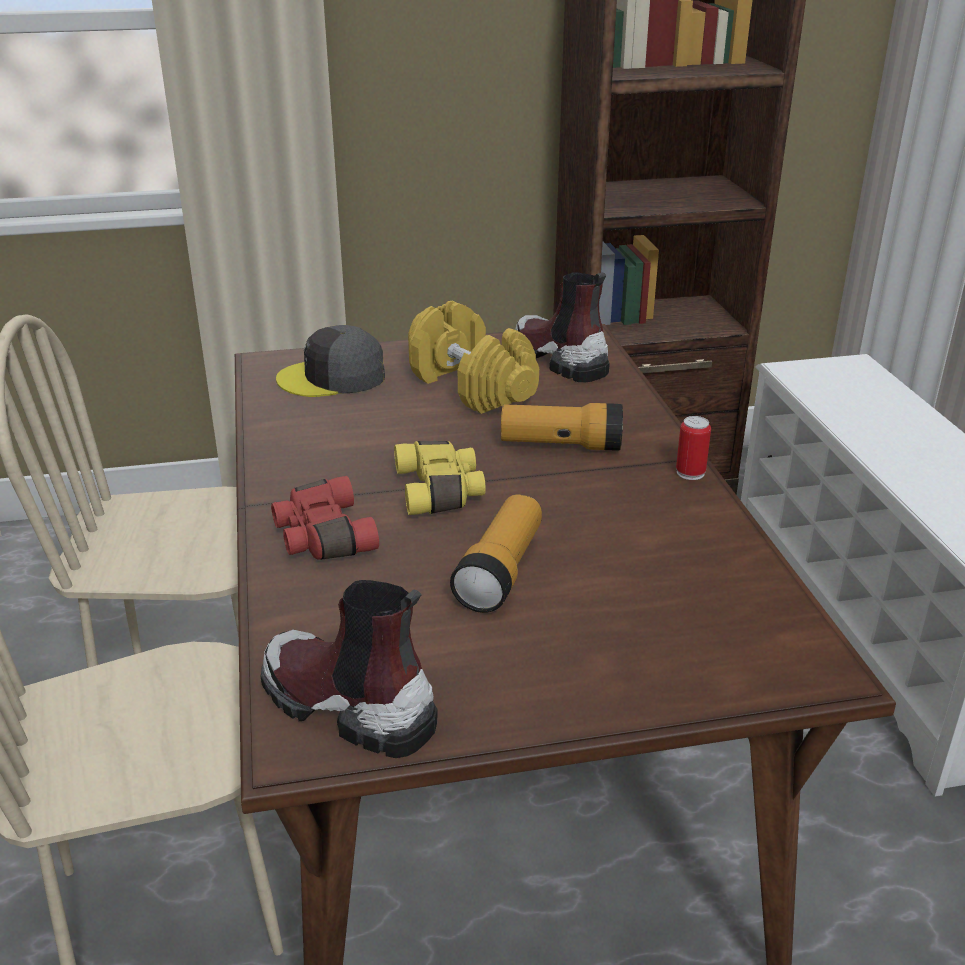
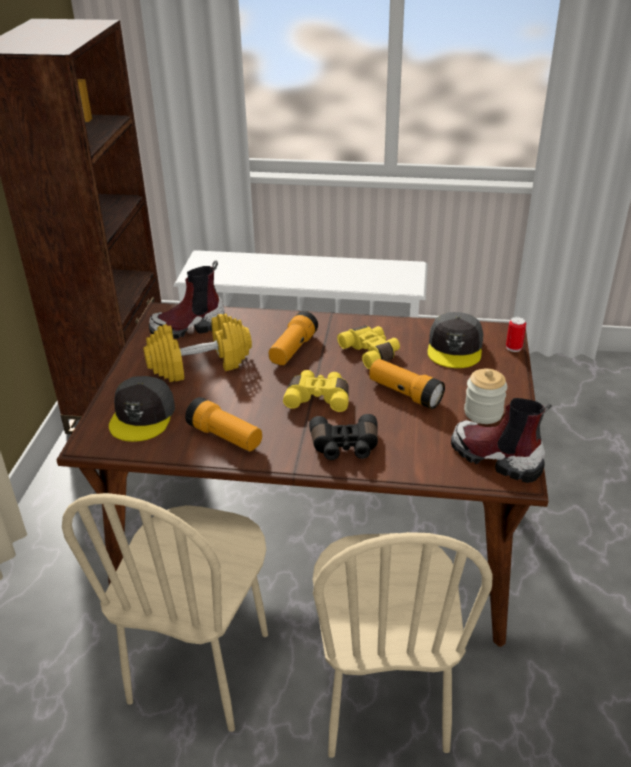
camera: 70 degrees left, 5 degrees up
(310, 438) = (225, 437): none -> flashlight
(321, 536) = (344, 447): red binoculars -> black binoculars
(346, 707) = (495, 458): boot -> boot turned 75 degrees clockwise
(488, 673) = (483, 413): none -> jar
(607, 517) = (371, 352): none -> yellow binoculars
(690, 473) = (344, 320): can -> can (513, 347)
(698, 608) = (455, 348): none -> grey cap

